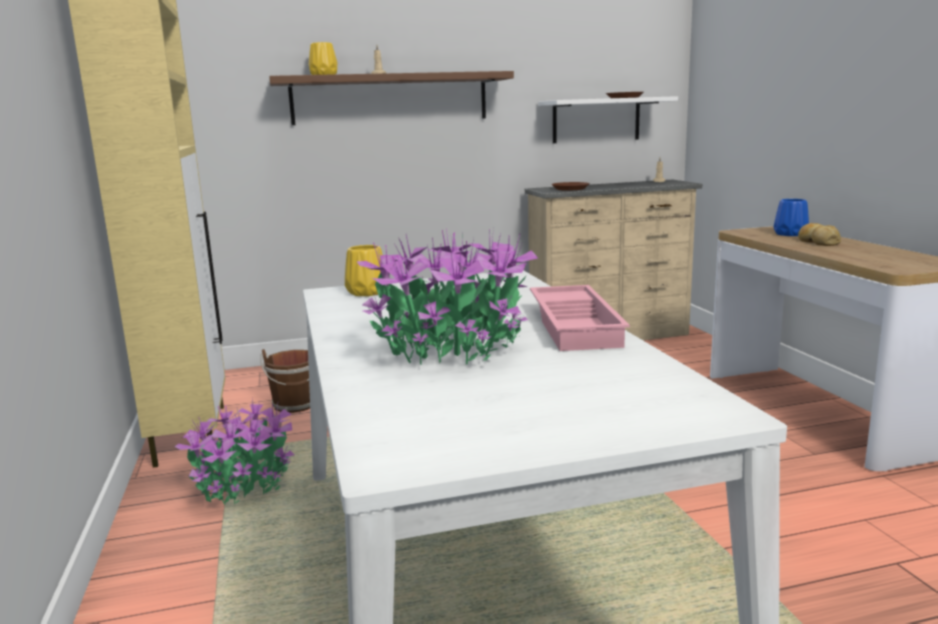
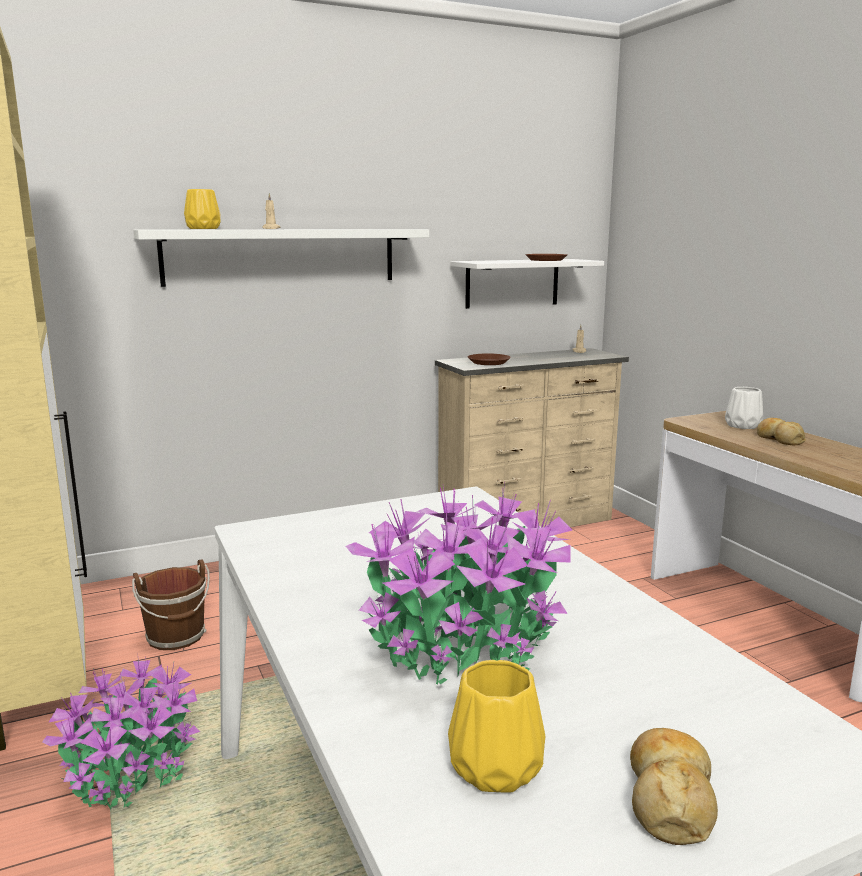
camera: 10 degrees left, 0 degrees up
(366, 292) = (301, 531): yellow vase -> yellow vase (493, 766)
(390, 99) = (281, 256): brown shelf -> white shelf
(558, 421) = (669, 798): none -> bread
(577, 326) = (594, 593): pink tray -> none
(790, 234) = (742, 426): blue vase -> white vase

